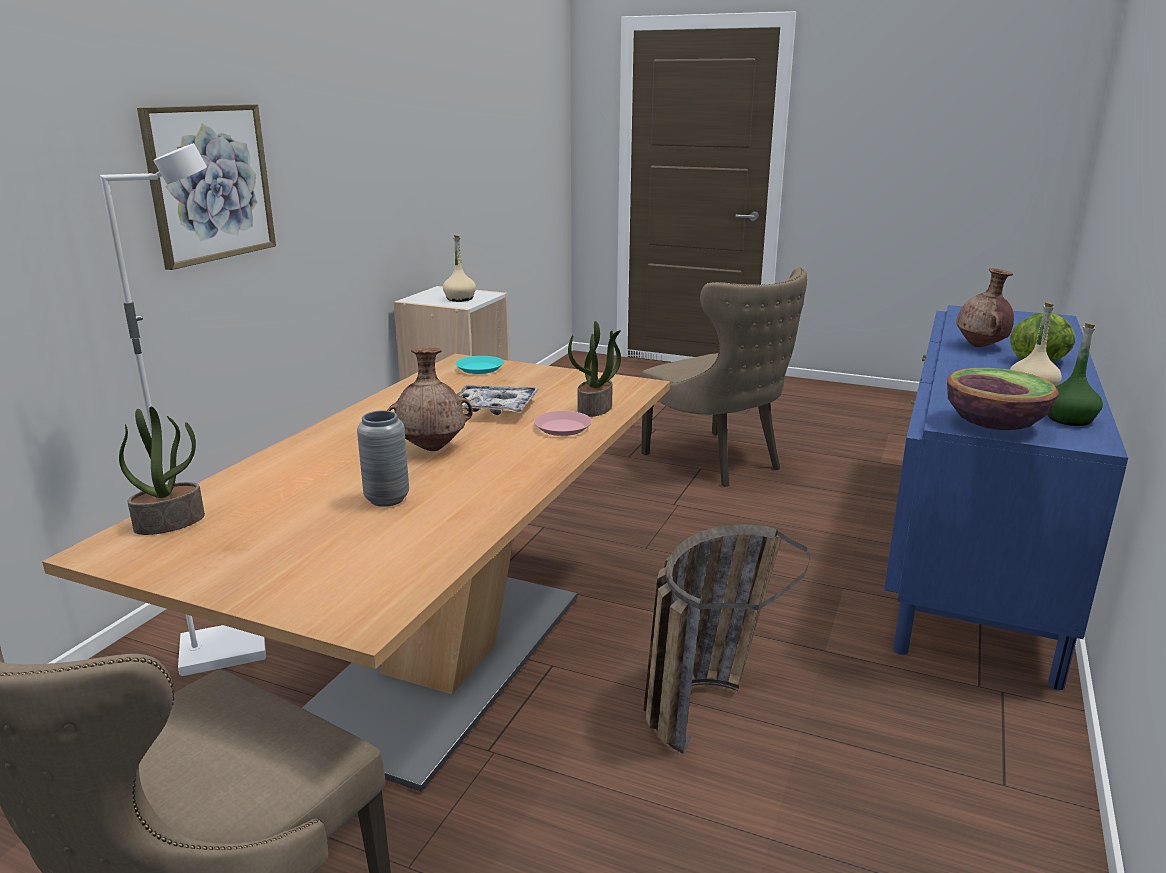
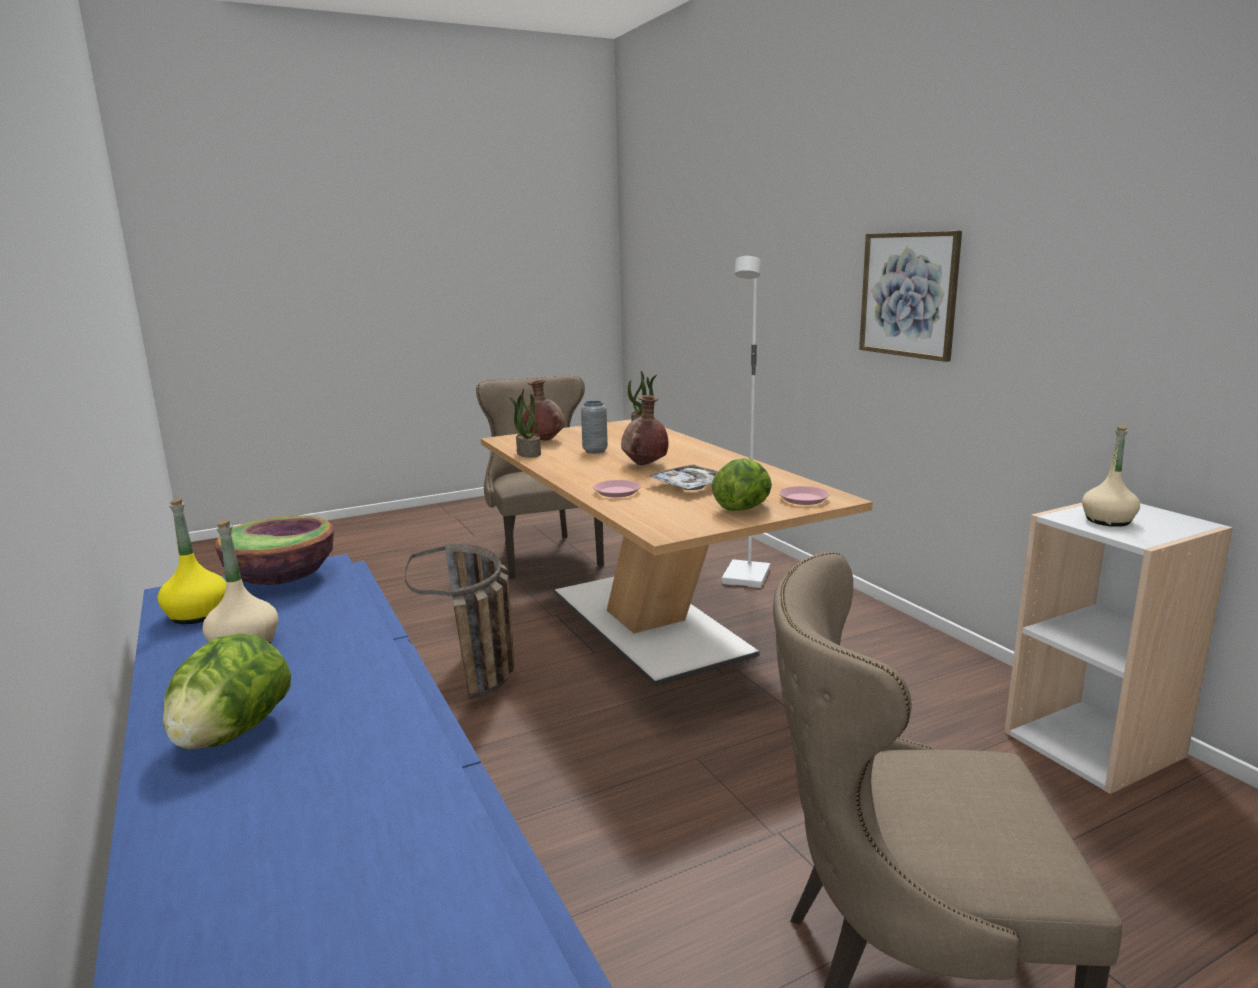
camera: 130 degrees right, 5 degrees down
(480, 368) = (804, 499): turquoise plate -> pink plate
(536, 378) = (743, 508): none -> lettuce
(595, 409) = (634, 507): potted plant -> potted plant (528, 453)
(981, 346) = (356, 739): brown vase -> brown vase (544, 441)
(1069, 419) = (197, 614): green bottle -> yellow bottle

